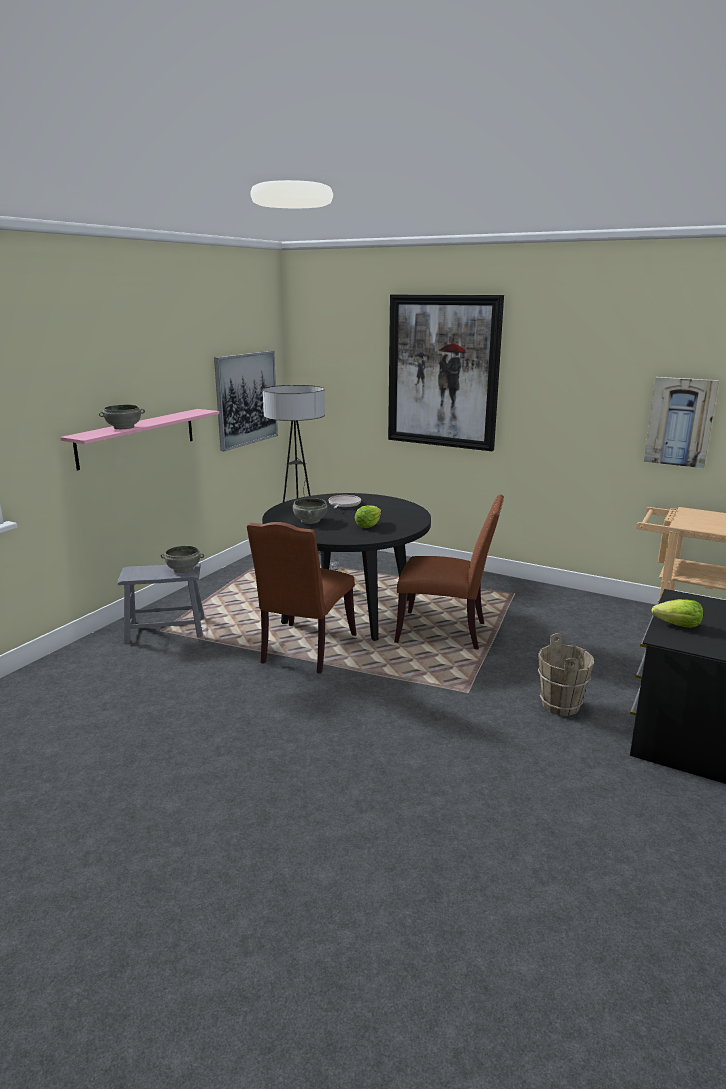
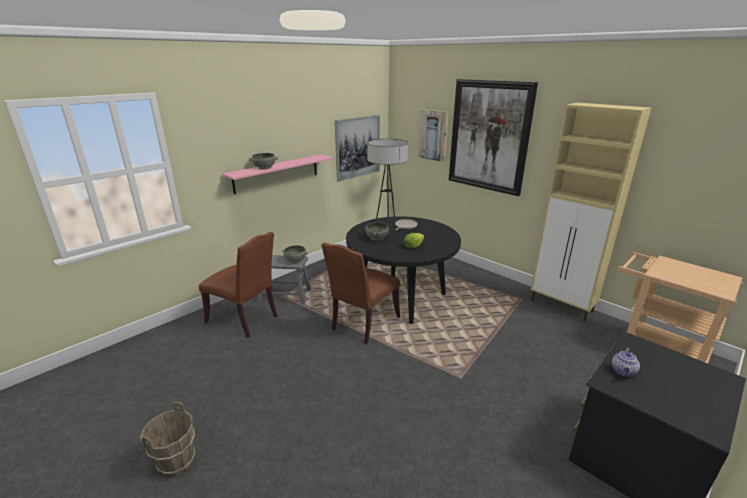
camera: 15 degrees right, 5 degrees up
(445, 632) = (462, 324): brown chair -> brown chair (245, 319)
(561, 705) = (527, 402): brown bucket -> brown bucket (177, 462)
(568, 596) = (562, 306): none -> beige cabinet
(678, 625) = (623, 372): lettuce -> teapot
(680, 422) = (669, 190): picture -> picture (433, 135)

